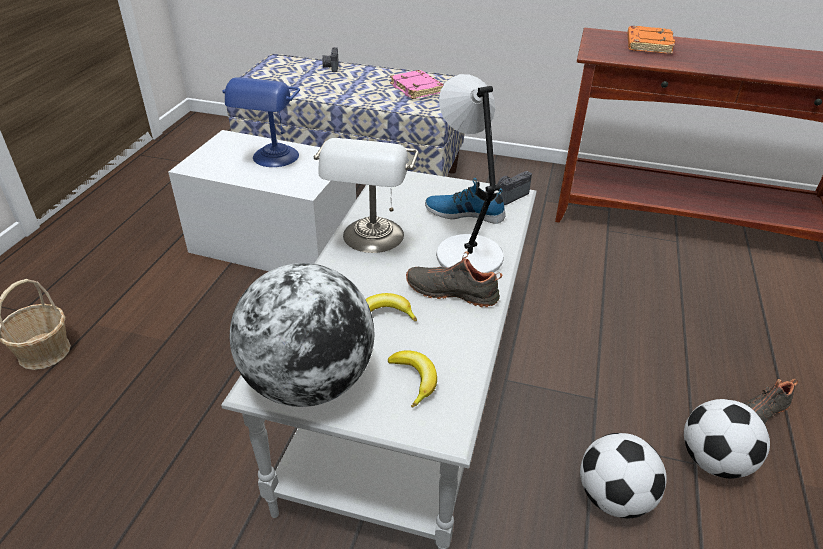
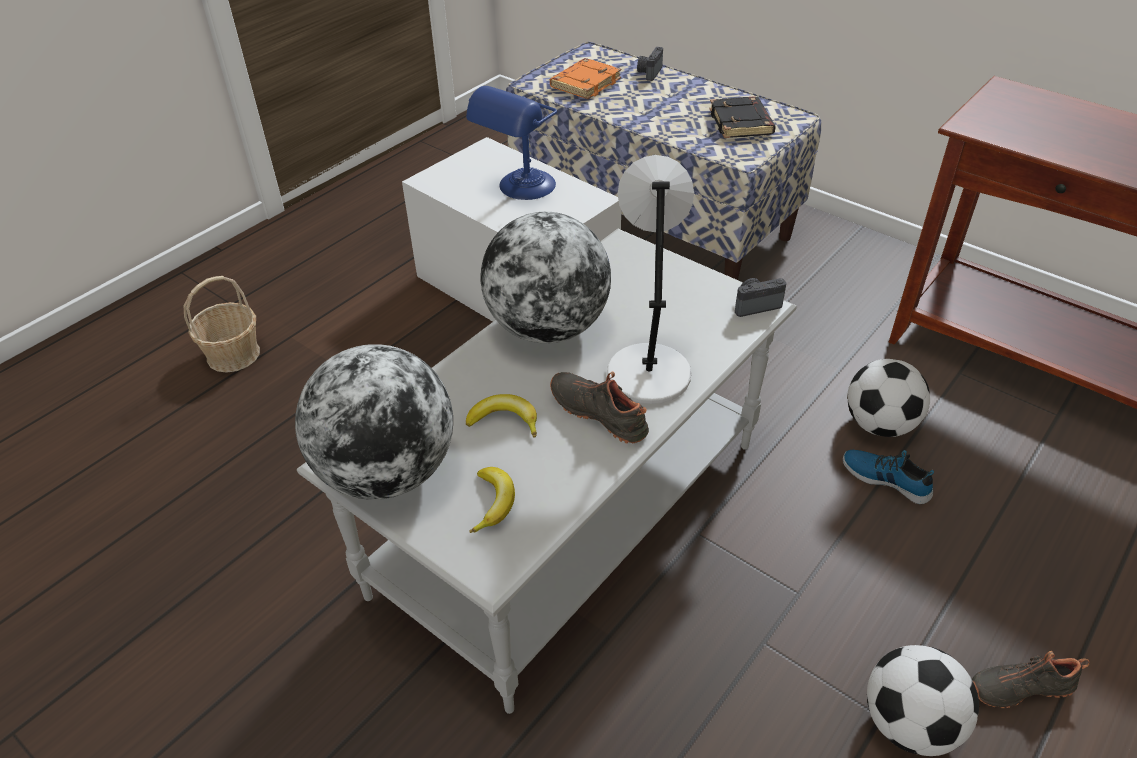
camera: 25 degrees right, 5 degrees up
(372, 242) = (548, 328): white table lamp -> globe
(418, 88) = (742, 123): pink book -> black book
(464, 212) = (681, 315): shoe -> shoe (886, 478)
(614, 497) = (747, 718): football -> football (880, 425)
(647, 44) = (1070, 120): orange book -> orange book (585, 83)

